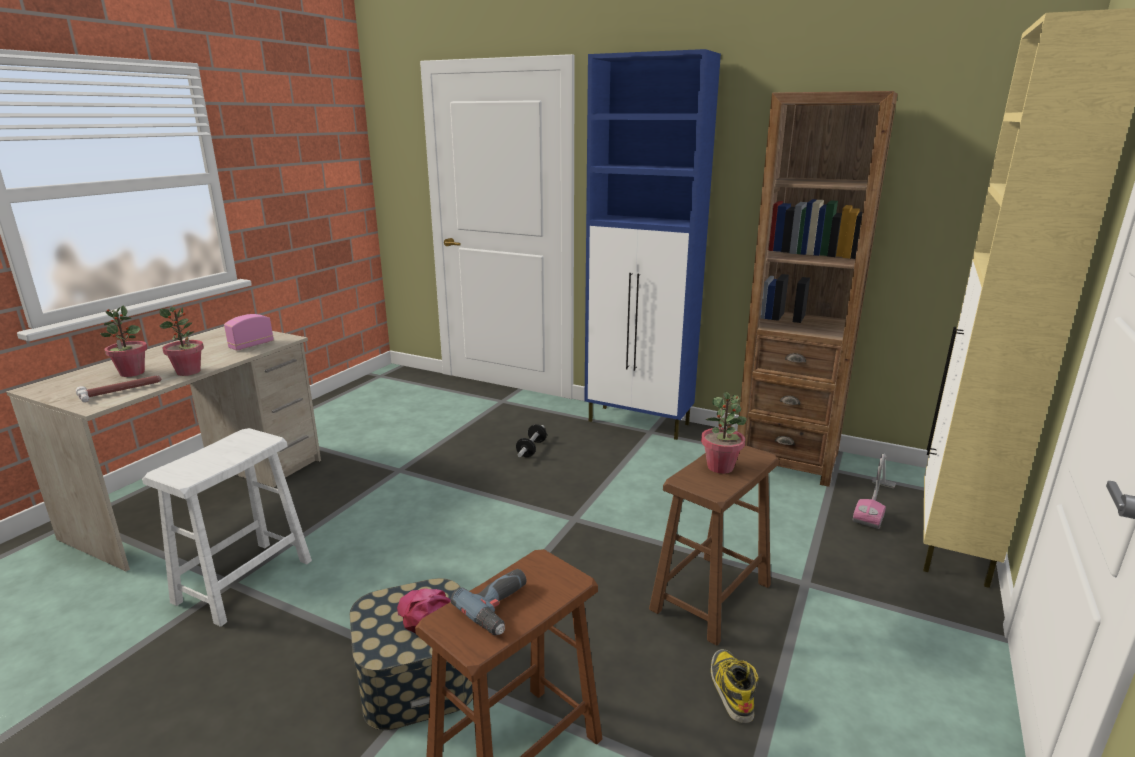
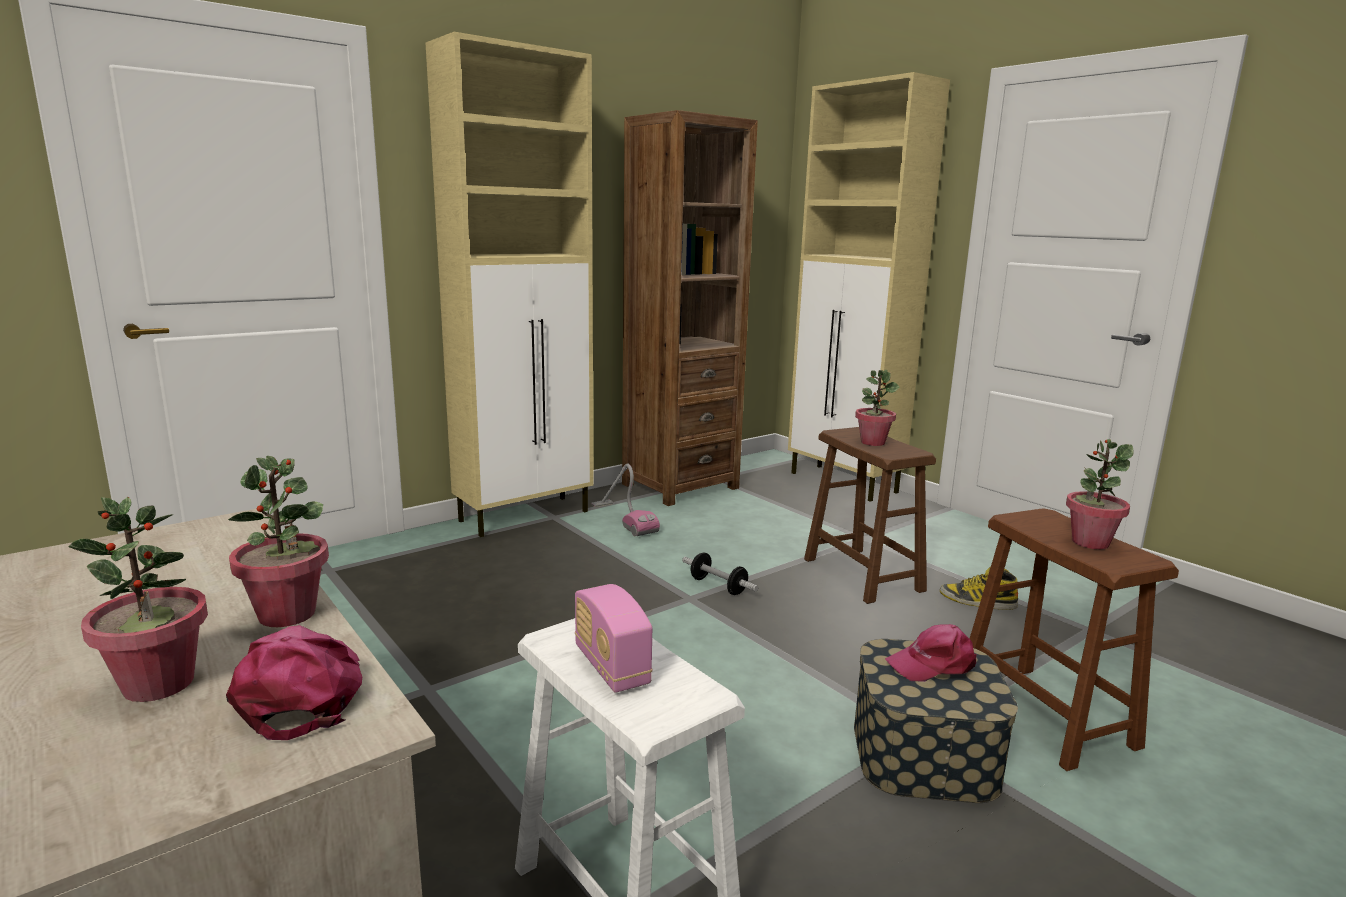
camera: 65 degrees left, 5 degrees down
(122, 391) = (302, 692): hammer -> pink cap
(251, 345) = (211, 551): radio -> radio (611, 666)
(501, 607) = (1089, 542): power drill -> potted plant
(531, 449) = (502, 584): dumbbell -> dumbbell (718, 586)
(639, 423) = (526, 516): blue cabinet -> beige cabinet
(875, 503) = (777, 484): vacuum cleaner -> vacuum cleaner (623, 519)

